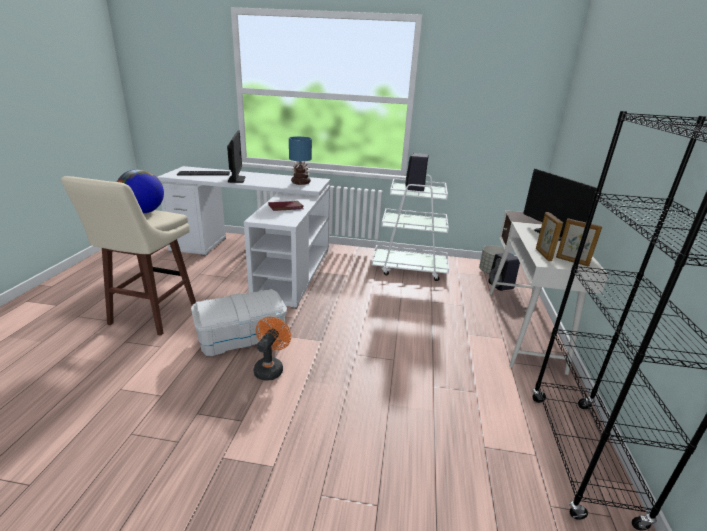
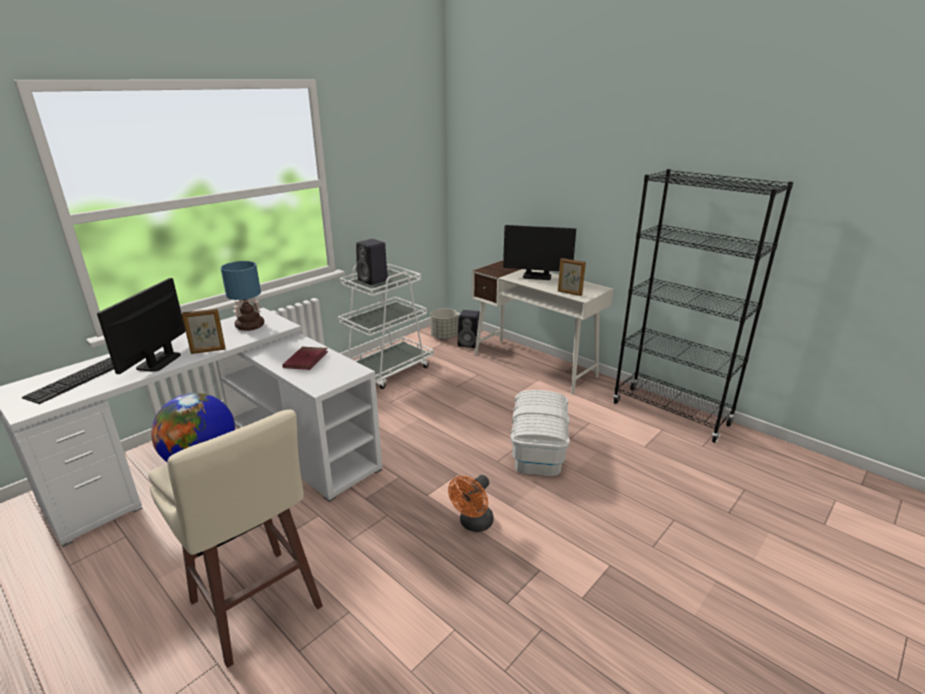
camera: 55 degrees left, 0 degrees up
(236, 179) = (159, 361): monitor -> monitor turned 105 degrees counterclockwise
(241, 337) = (397, 529): white storage box -> white storage box (538, 448)
(270, 368) = (473, 524): orange fan -> orange fan turned 105 degrees counterclockwise
(572, 261) = (587, 290): picture frame -> picture frame (208, 351)

